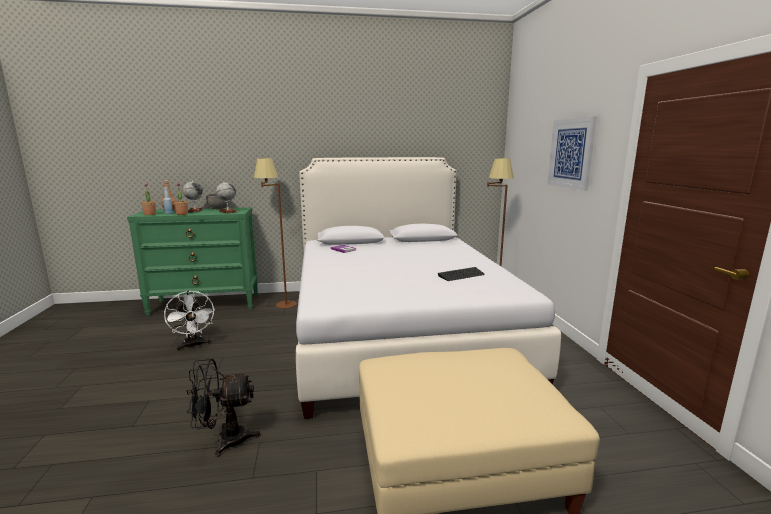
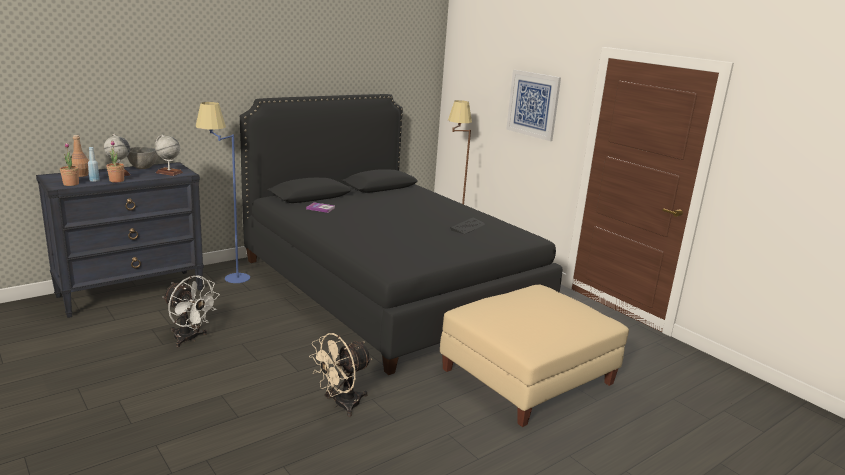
camera: 30 degrees left, 5 degrees up
(205, 304) = (131, 292): green dresser -> black dresser
(224, 440) = (341, 405): black fan -> beige fan
(279, 302) = (226, 277): brown floor lamp -> blue floor lamp
(398, 330) = (388, 287): white bed -> black bed

